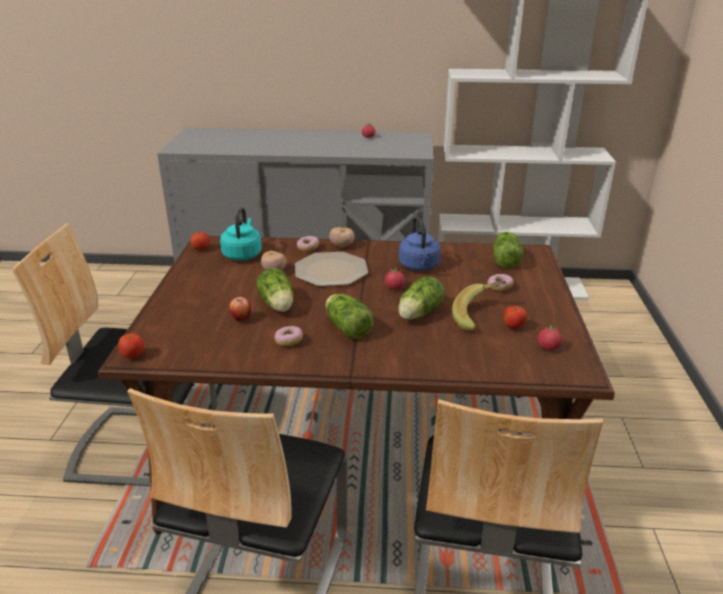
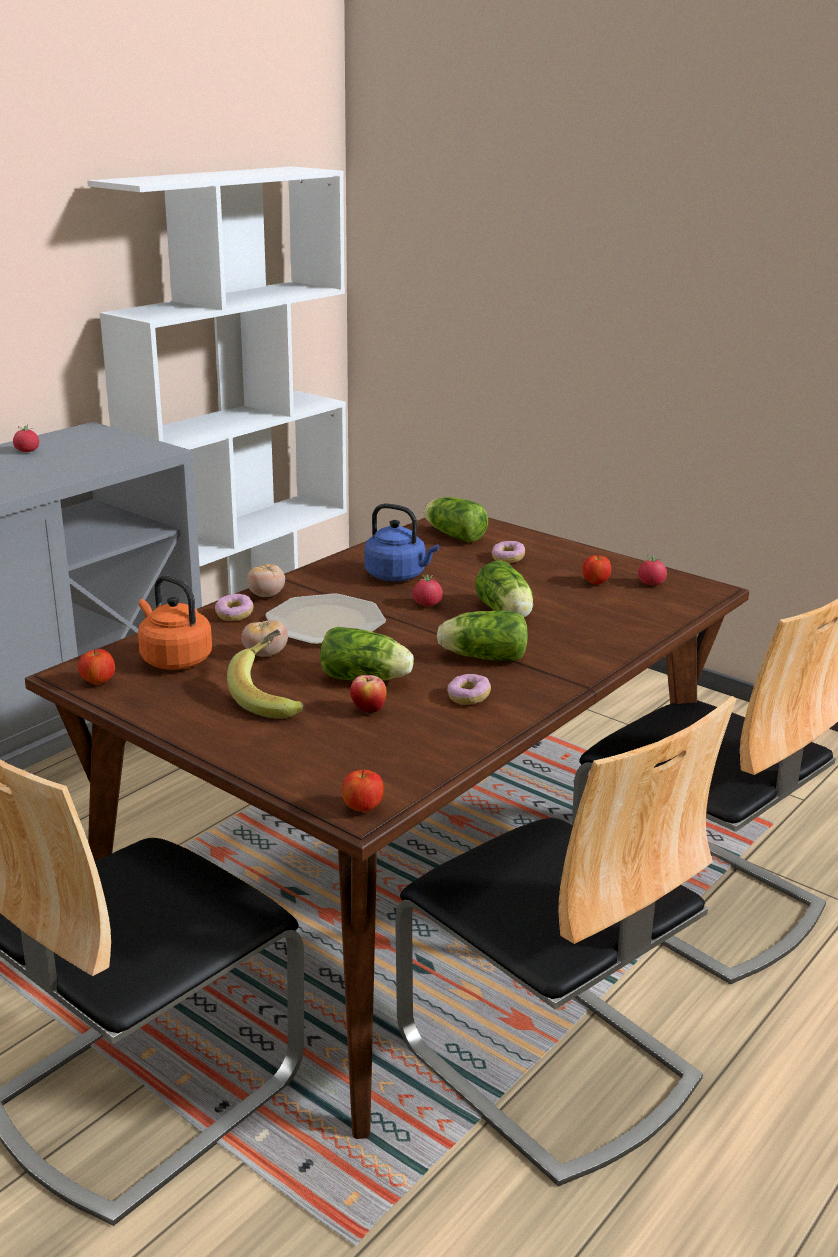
camera: 55 degrees left, 5 degrees down
(243, 254) = (173, 659): turquoise kettle -> orange kettle
(479, 317) = (555, 589): banana -> banana (274, 696)

